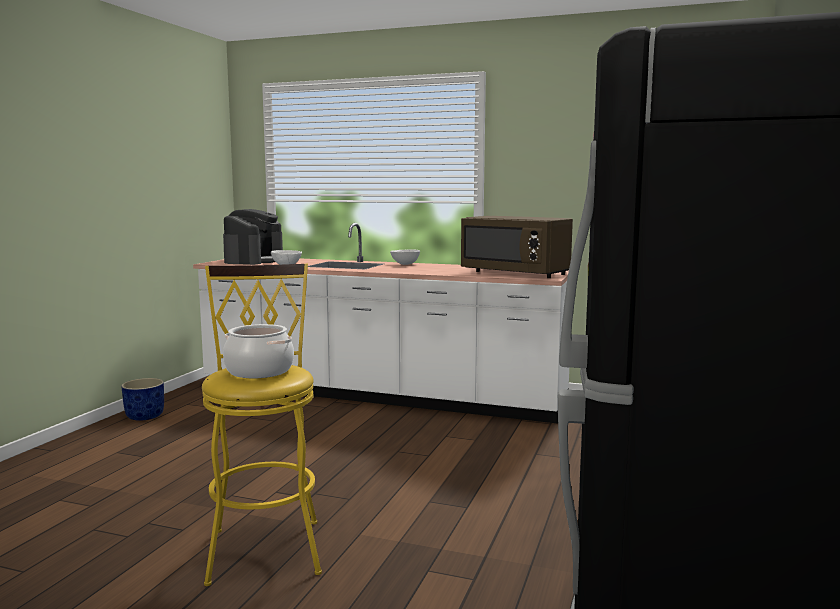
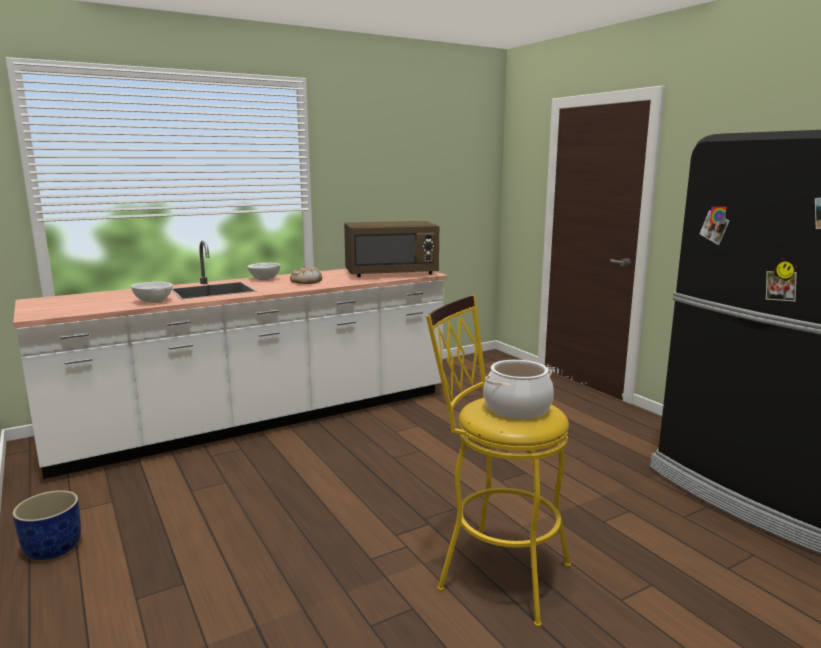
camera: 50 degrees left, 5 degrees up
(254, 260) = (75, 303): coffee machine -> none
(422, 269) = (306, 282): none -> bread

